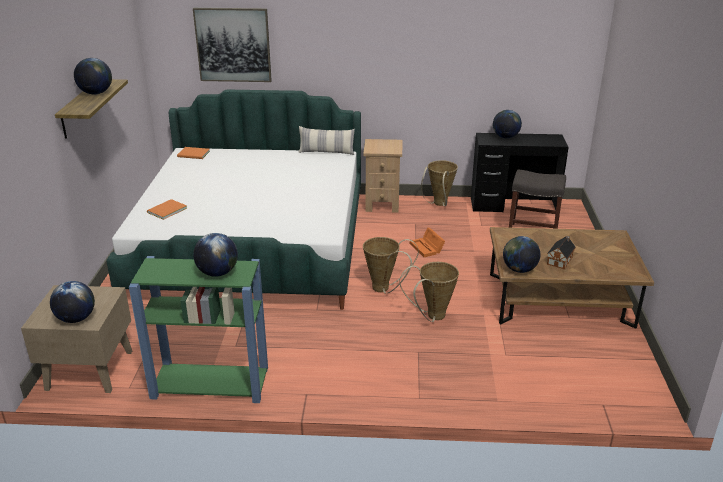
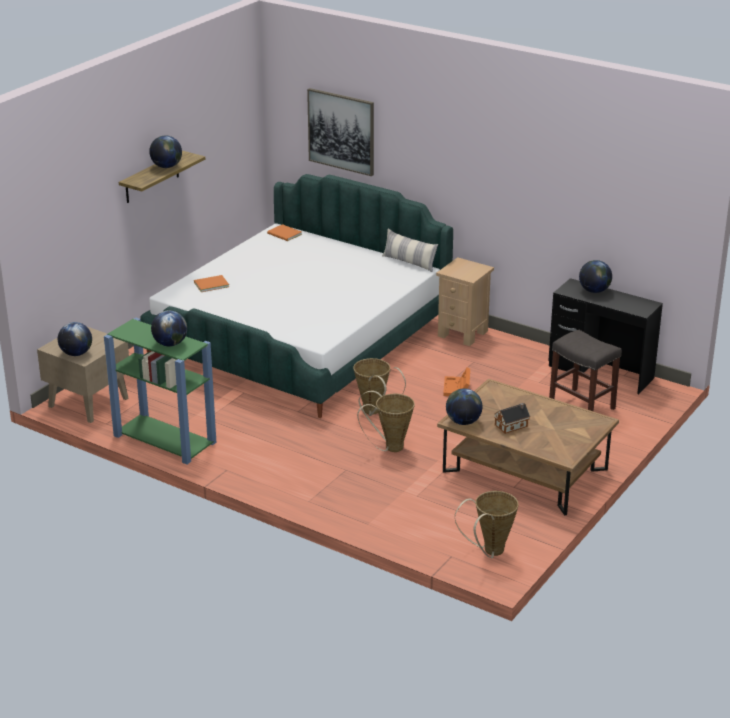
camera: 30 degrees right, 0 degrees up
(439, 204) = (521, 349): basket -> basket (490, 552)

